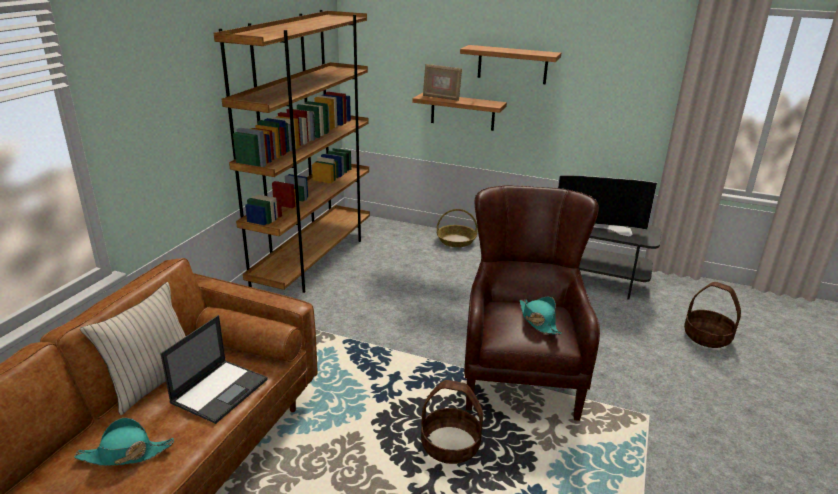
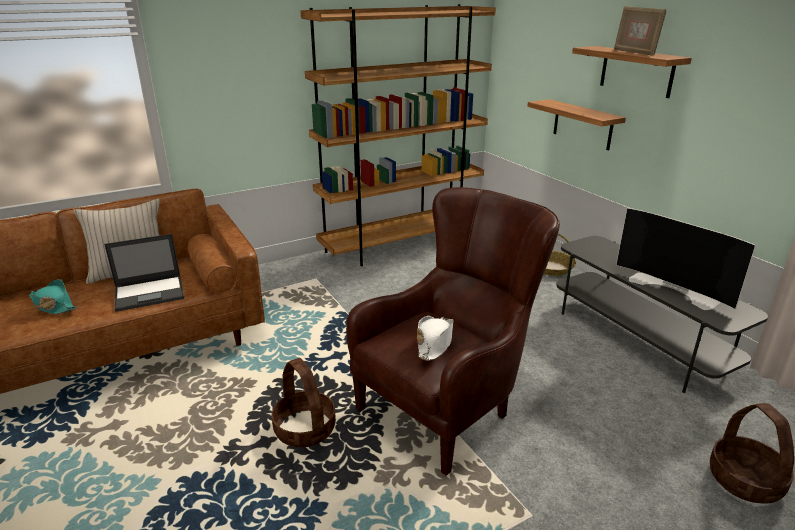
camera: 40 degrees right, 0 degrees up
(441, 98) = (558, 105): picture frame -> picture frame (634, 52)
(538, 321) = (435, 342): turquoise hat -> white hat

